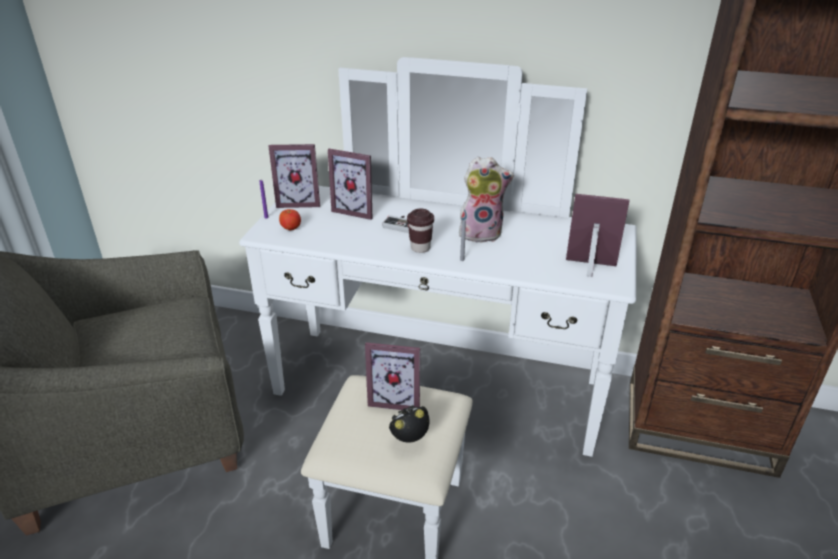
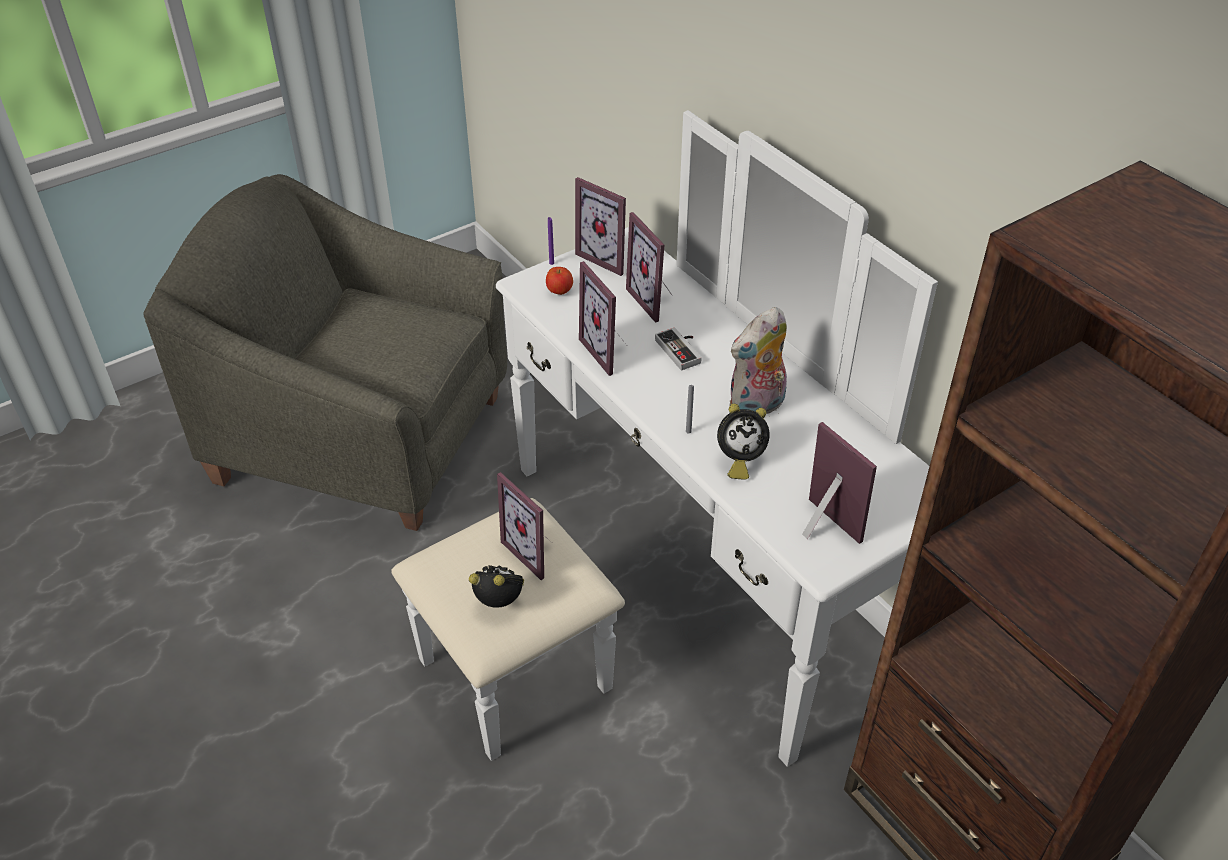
camera: 40 degrees right, 10 degrees up
(363, 243) = (610, 351): none -> picture frame
(420, 248) = (662, 390): brown cup -> none
(481, 233) = (757, 407): plush toy -> plush toy turned 105 degrees clockwise
(507, 260) = (738, 460): none -> alarm clock

